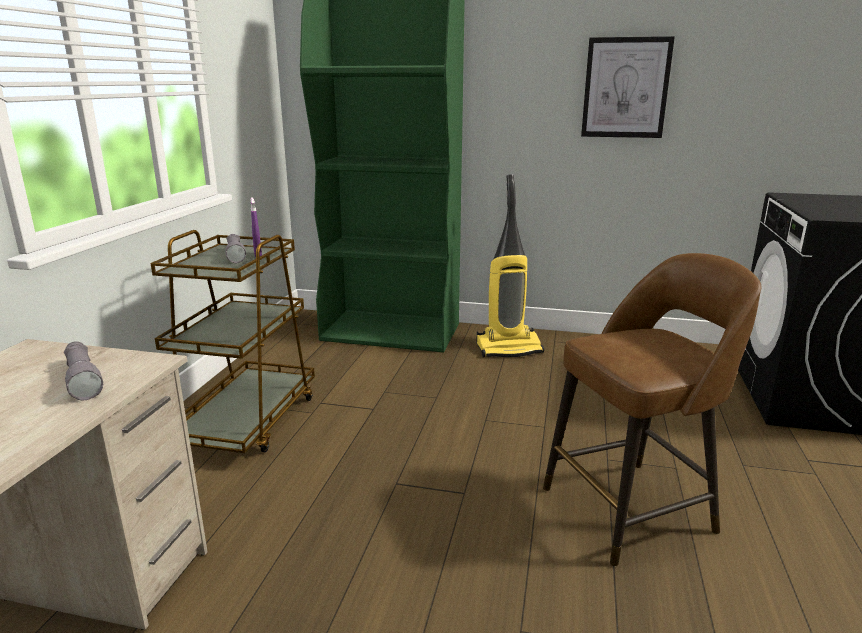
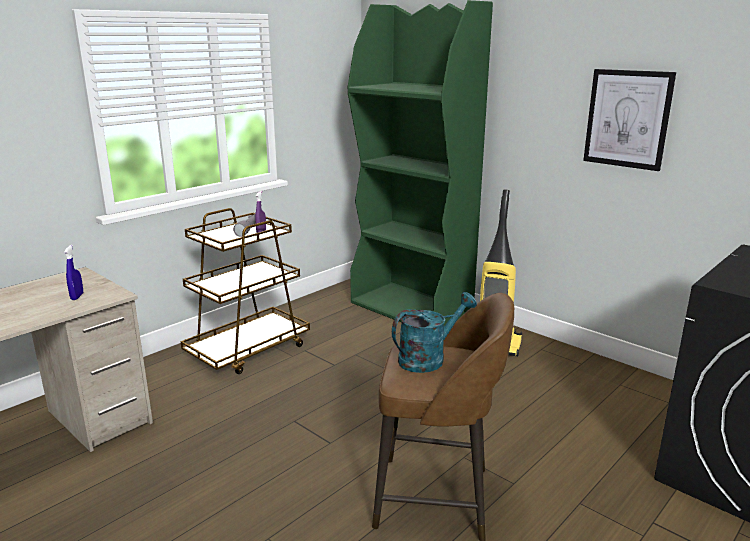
camera: 30 degrees right, 0 degrees up
(82, 379) = (77, 296): grey flashlight -> blue spray bottle
(632, 344) = (428, 358): none -> turquoise watering can

